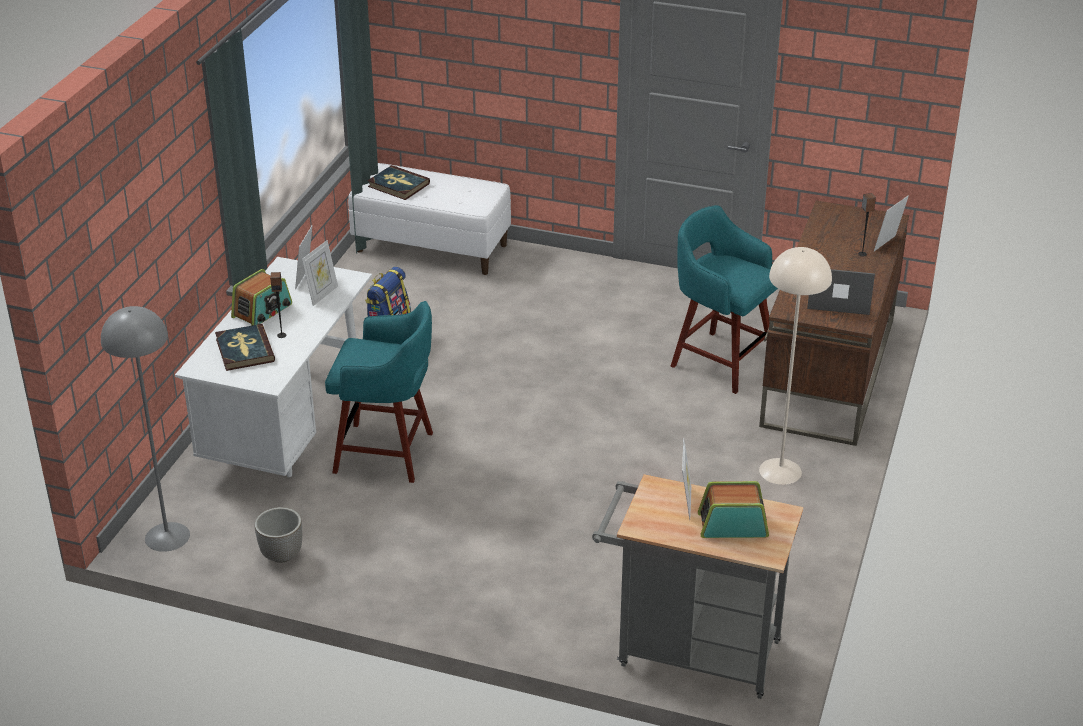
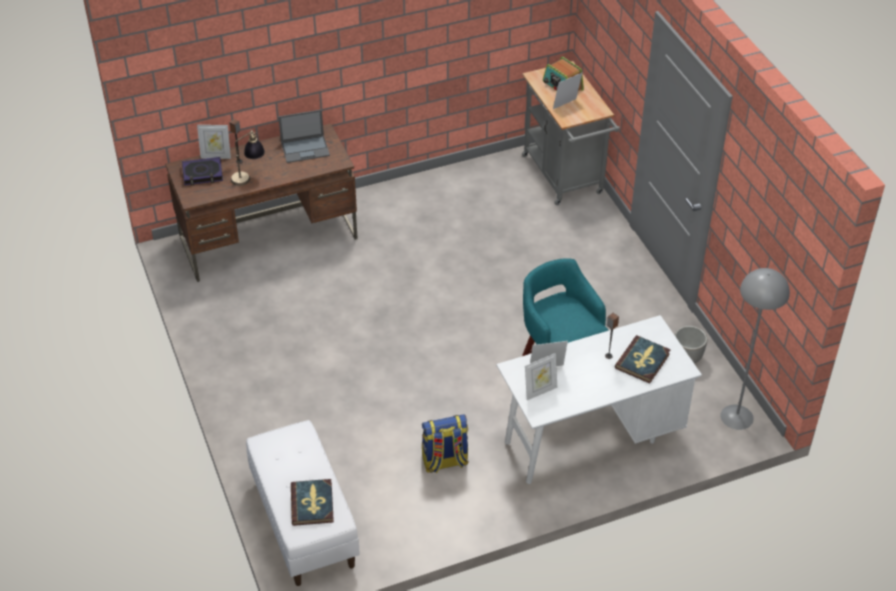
camera: 130 degrees left, 10 degrees up
(262, 311) = (597, 384): radio -> none
(720, 361) = (303, 287): turquoise stool -> none
(780, 471) = (390, 213): beige floor lamp -> none
(825, 249) = (249, 177): none -> table lamp
(838, 300) = (306, 149): laptop -> laptop turned 75 degrees counterclockwise
(863, 227) = (202, 174): none -> book

